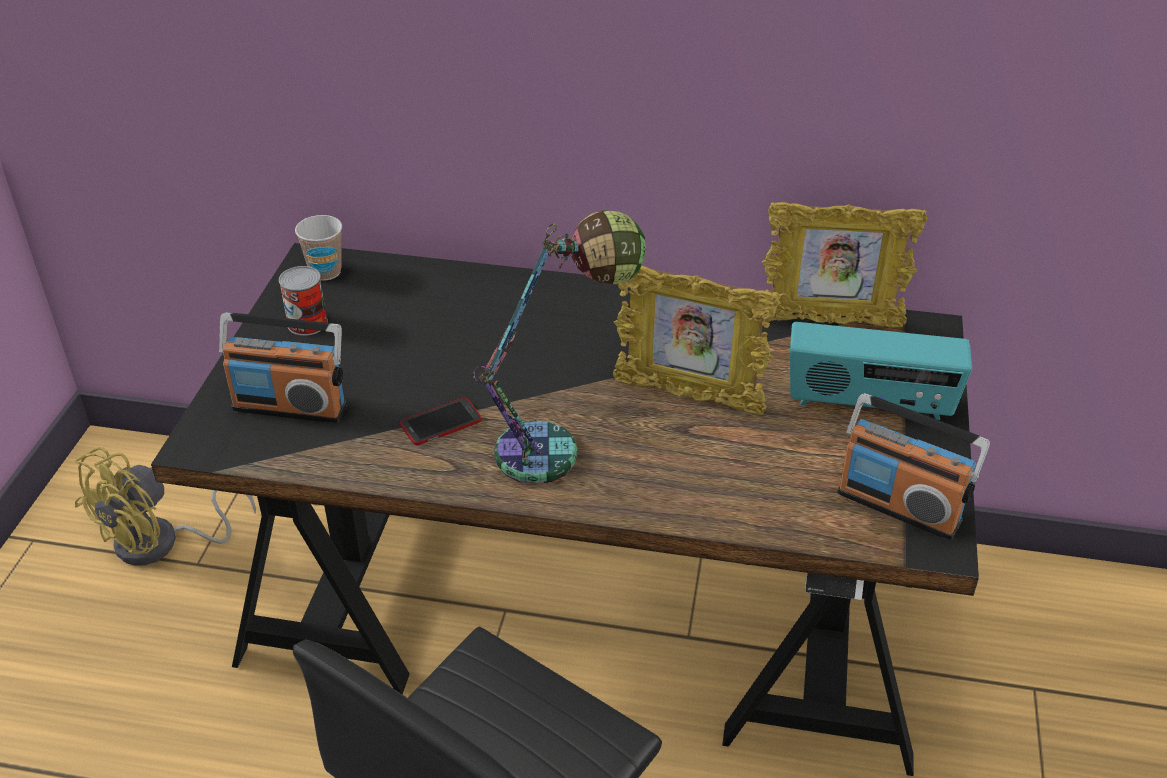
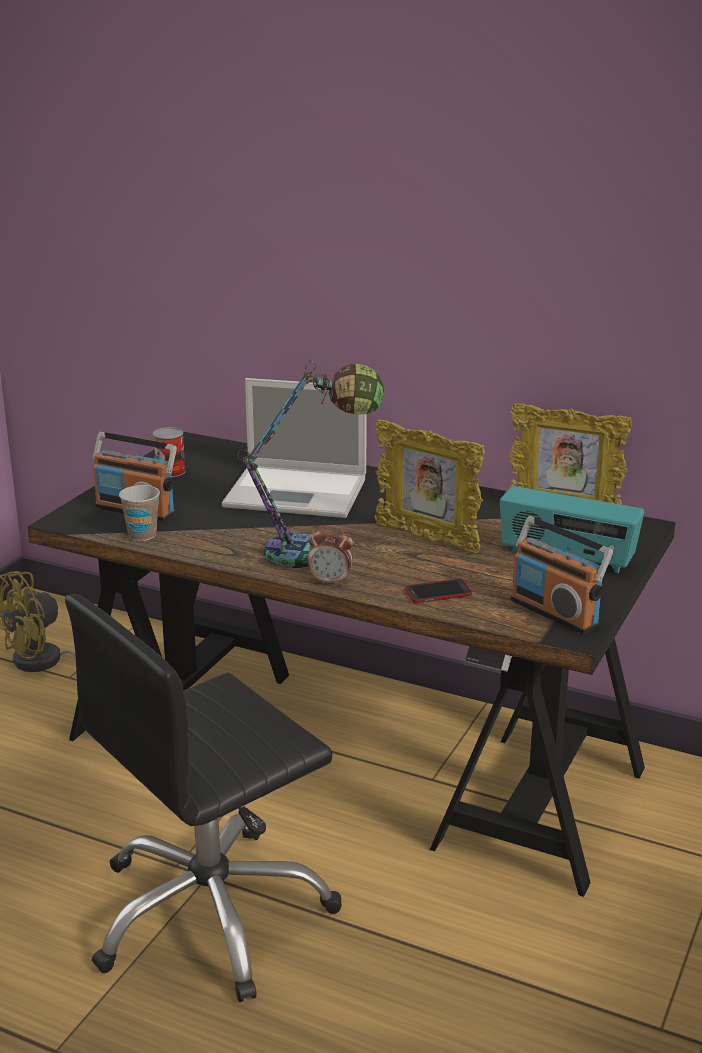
camera: 15 degrees right, 15 degrees down
(325, 272) = (197, 447): cup -> cup (142, 535)
(441, 423) = (236, 530): phone -> phone (438, 592)
(492, 337) = (299, 492): none -> laptop
(602, 501) = (330, 582): none -> alarm clock

